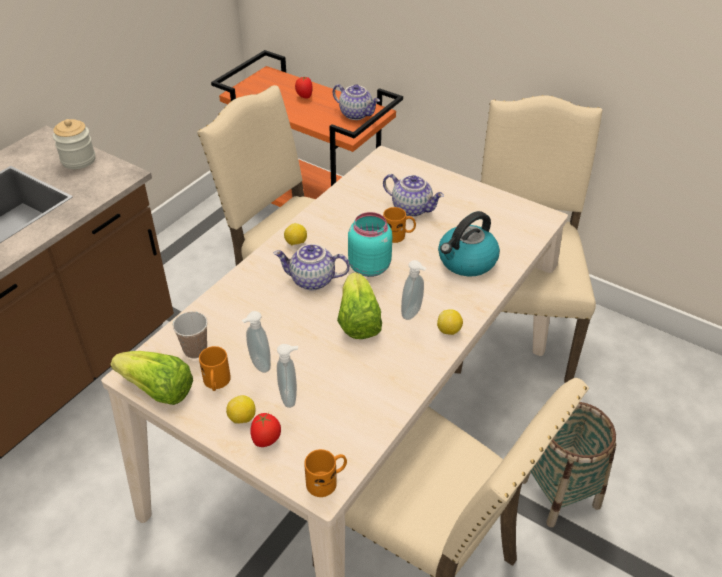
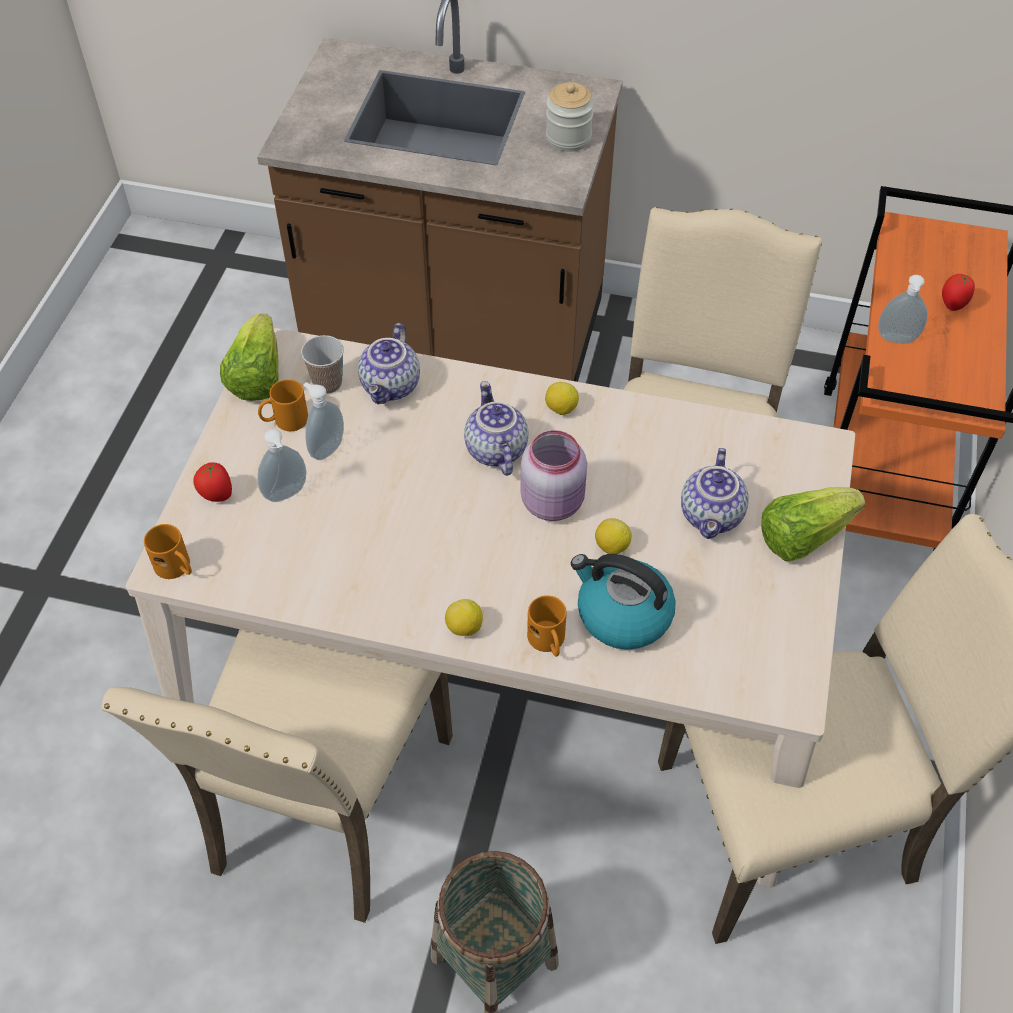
camera: 70 degrees right, 10 degrees up
(242, 418) = (241, 462): lemon -> lemon (611, 546)
(356, 114) = (952, 383): teapot -> teapot (392, 387)
(358, 321) = (441, 521): lettuce -> lettuce (803, 536)
(369, 266) = (553, 501): turquoise jar -> pink jar
(398, 235) = (638, 517): orange mug -> orange mug (549, 642)
(413, 313) = (481, 577): soap dispenser -> soap dispenser (896, 340)

